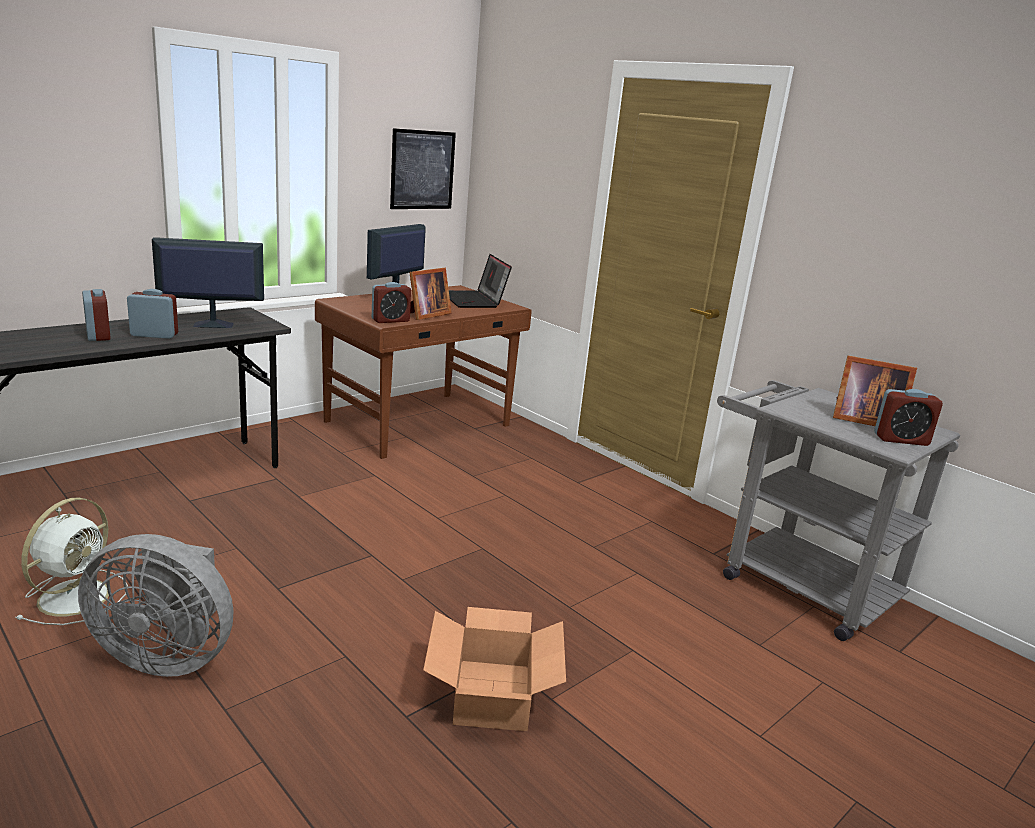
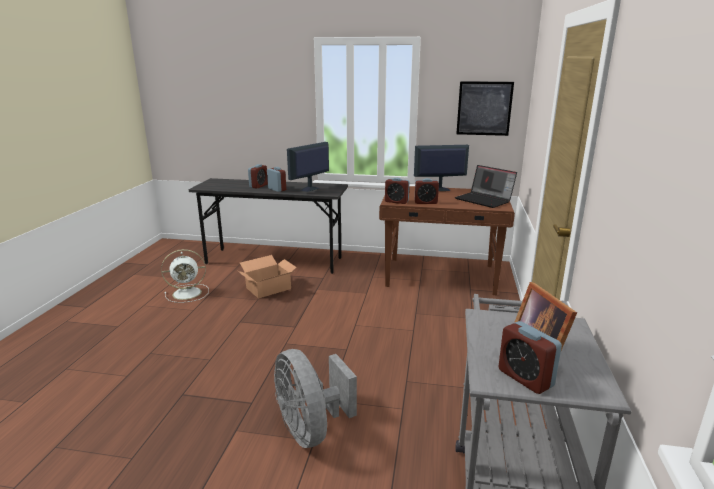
camera: 55 degrees right, 0 degrees up
(167, 655) = (171, 326): grey fan -> grey fan (311, 429)
(212, 324) = (309, 189): monitor -> monitor turned 90 degrees counterclockwise
(425, 315) = (425, 202): picture frame -> alarm clock
(474, 300) = (484, 200): laptop -> laptop turned 75 degrees counterclockwise
(493, 694) = (222, 410): cardboard box -> cardboard box (269, 288)

